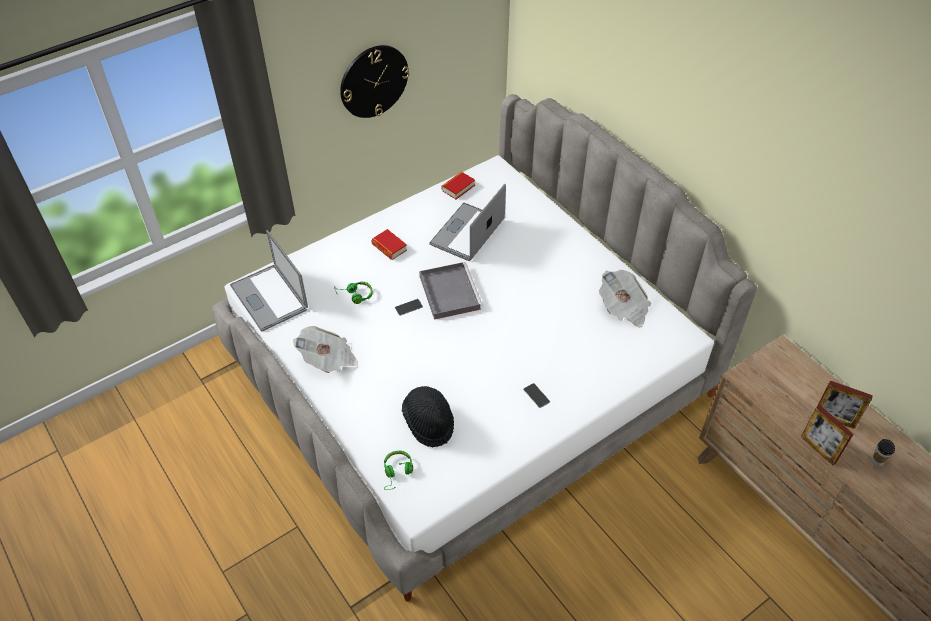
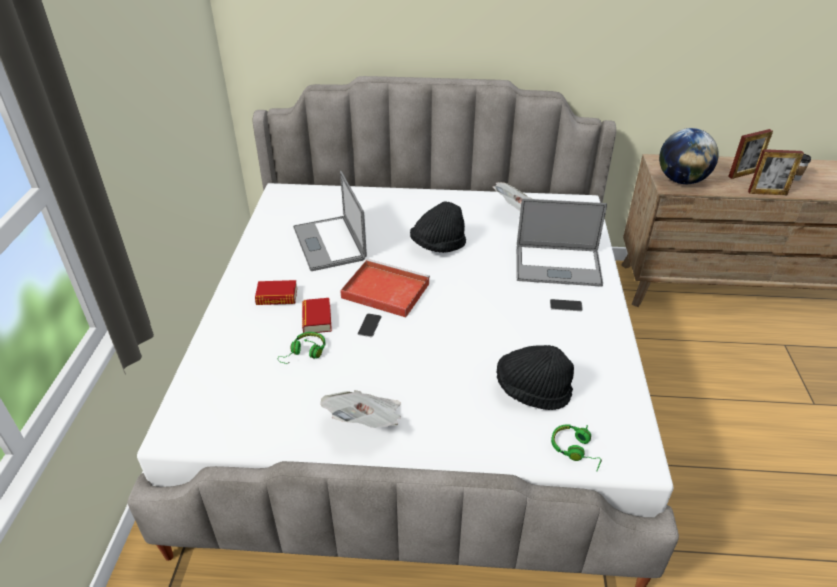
camera: 50 degrees left, 10 degrees down
(269, 297) = (214, 423): laptop -> laptop (557, 266)
(374, 81) = (152, 116): wall clock -> none
(449, 292) = (384, 290): grey tray -> red tray
(458, 188) = (270, 220): book -> book (317, 319)
(528, 287) = (438, 245): none -> black hat
(764, 380) = (681, 180): none -> globe

